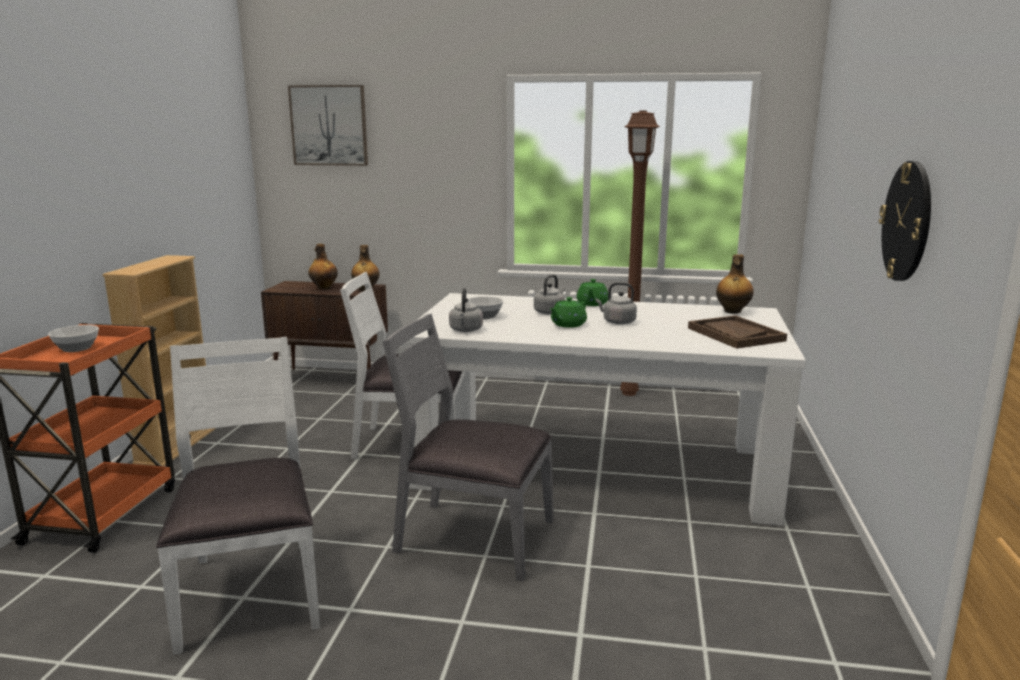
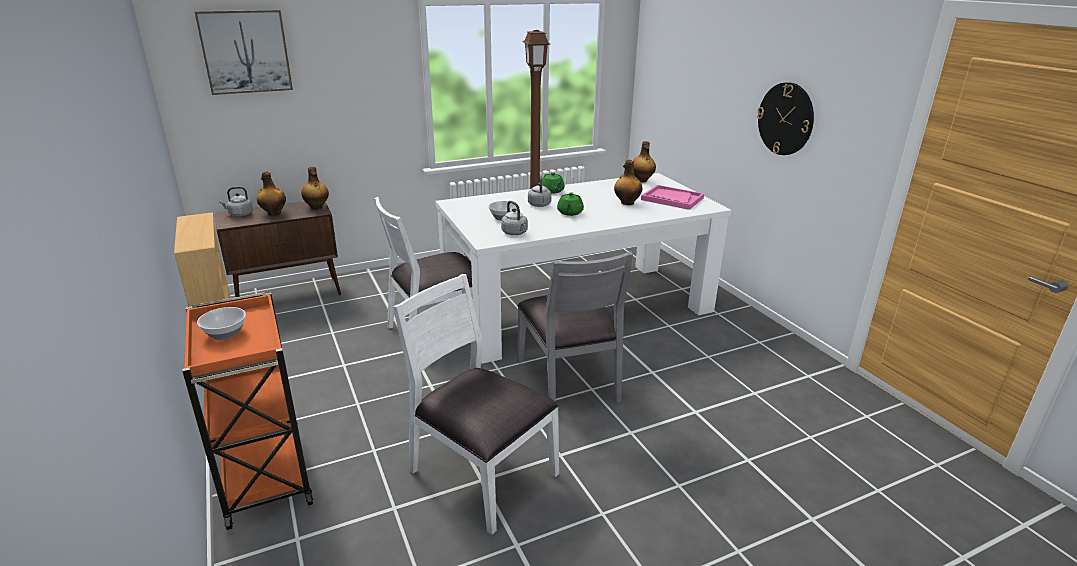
camera: 35 degrees left, 10 degrees up
(473, 537) = (569, 380): grey chair -> grey chair turned 90 degrees counterclockwise
(617, 322) = (594, 204): grey kettle -> grey kettle (239, 214)
(661, 328) = (626, 203): none -> bottle
(735, 334) = (672, 199): brown tray -> pink tray

